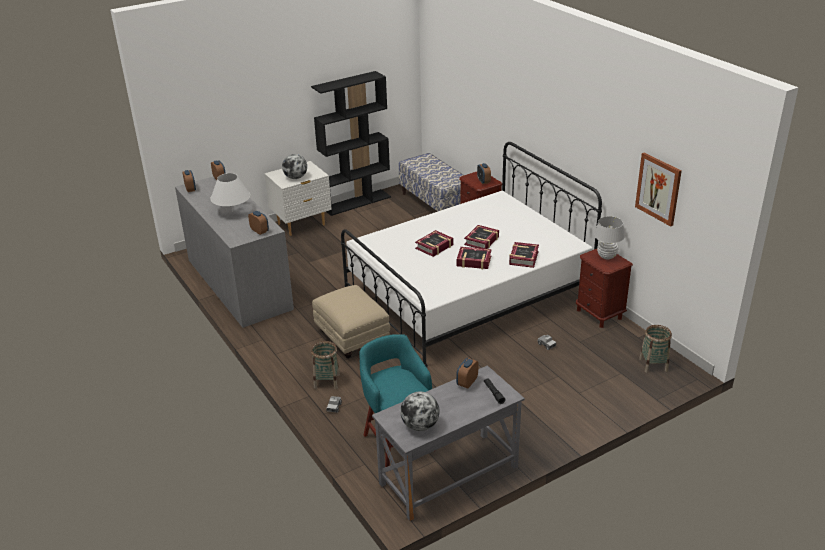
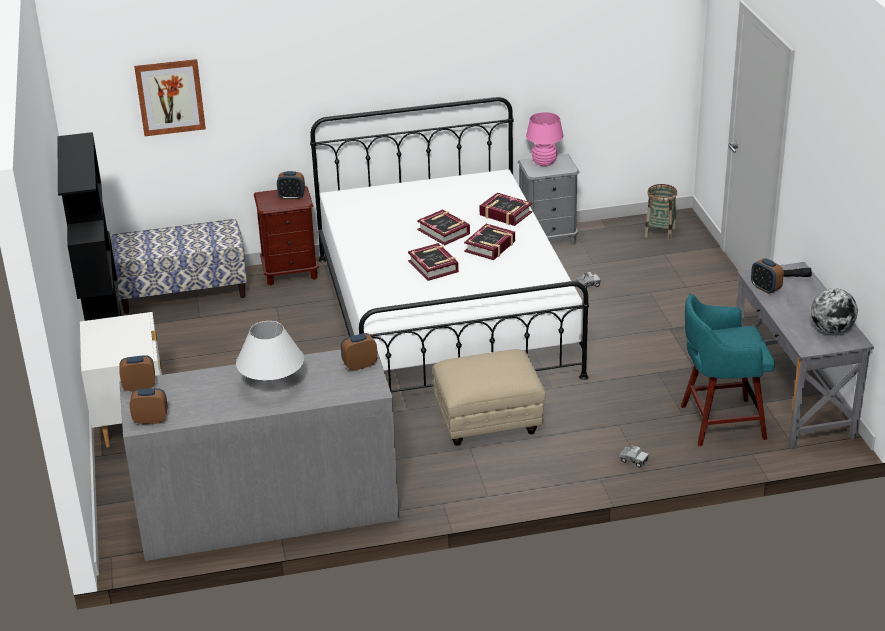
camera: 70 degrees left, 0 degrees up
(295, 177) = (130, 342): globe -> none
(327, 381) = (575, 458): basket -> none
(599, 314) = (548, 238): brown nightstand -> grey nightstand
(607, 256) = (544, 163): white table lamp -> pink table lamp
(658, 188) = (590, 47): picture -> picture (170, 97)

